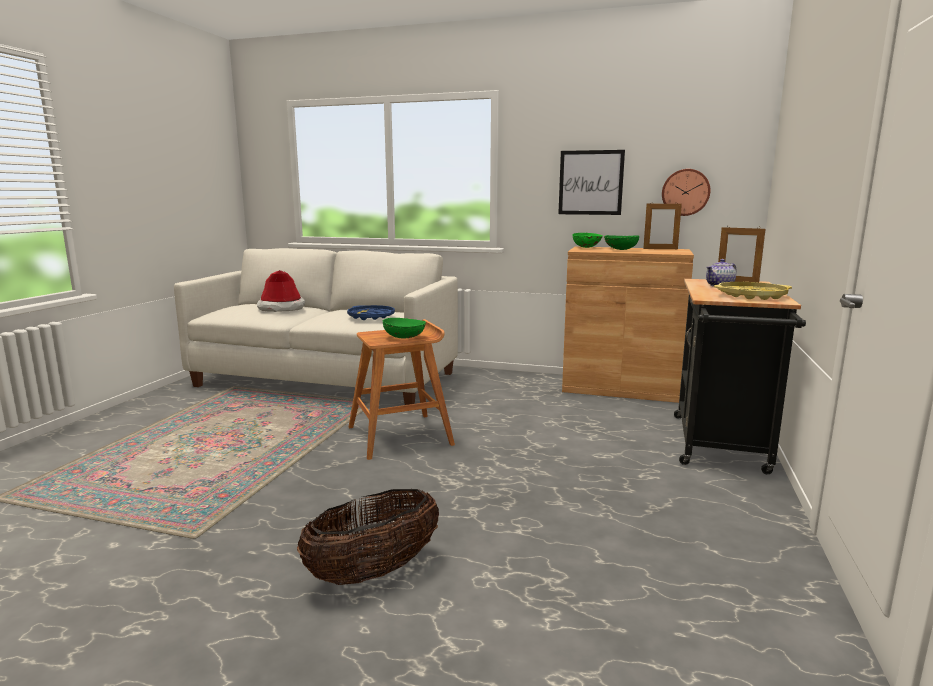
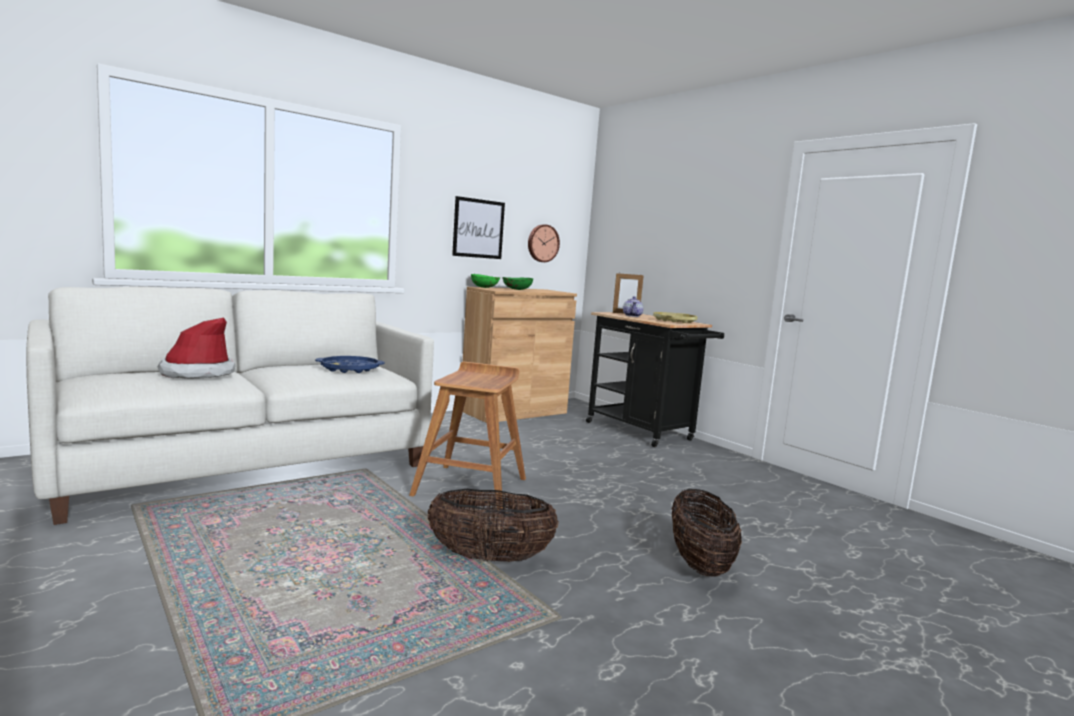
camera: 55 degrees left, 5 degrees down
(272, 484) = (490, 558): none -> basket
(405, 337) = (491, 379): green bowl -> none
(660, 249) = (533, 289): picture frame -> none

